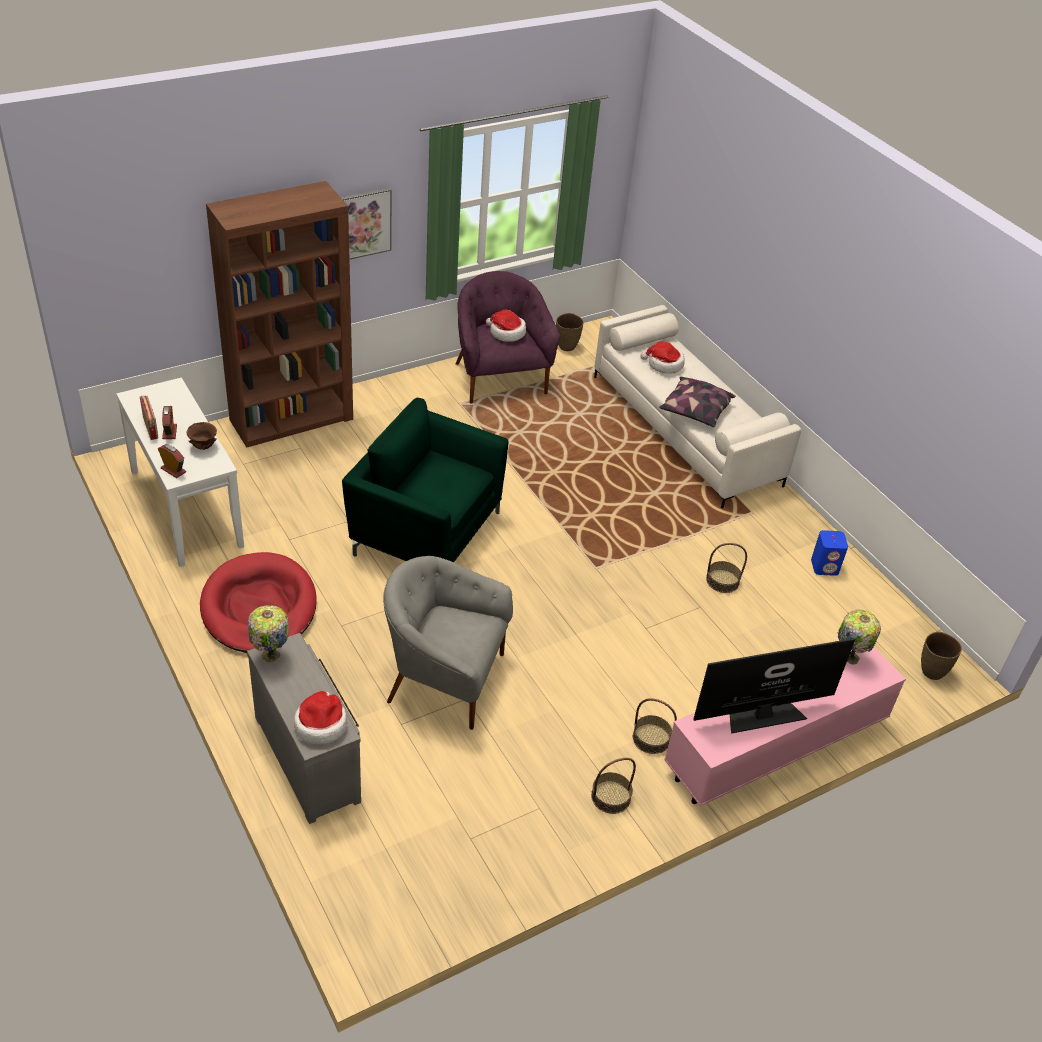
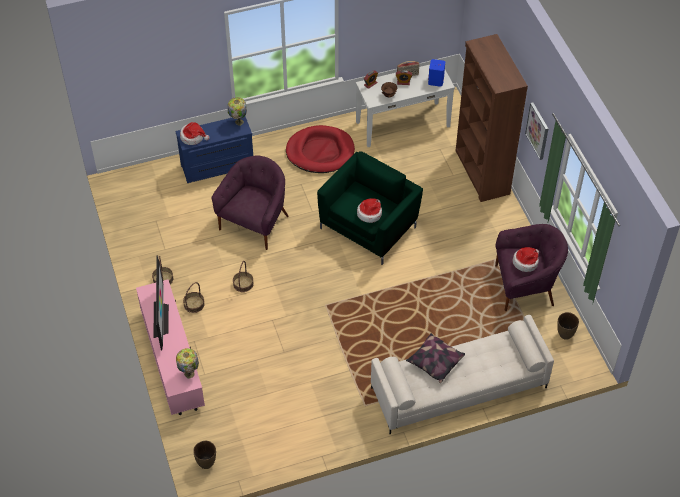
camera: 105 degrees right, 10 degrees up
(310, 757) = (218, 167): grey dresser -> blue dresser
(444, 678) = (255, 222): grey armchair -> purple armchair
(664, 364) = (491, 355): hat -> hat (369, 213)
(722, 581) = (304, 370): basket -> basket (243, 284)
(825, 566) = (307, 433): blue speaker -> blue speaker (436, 81)

